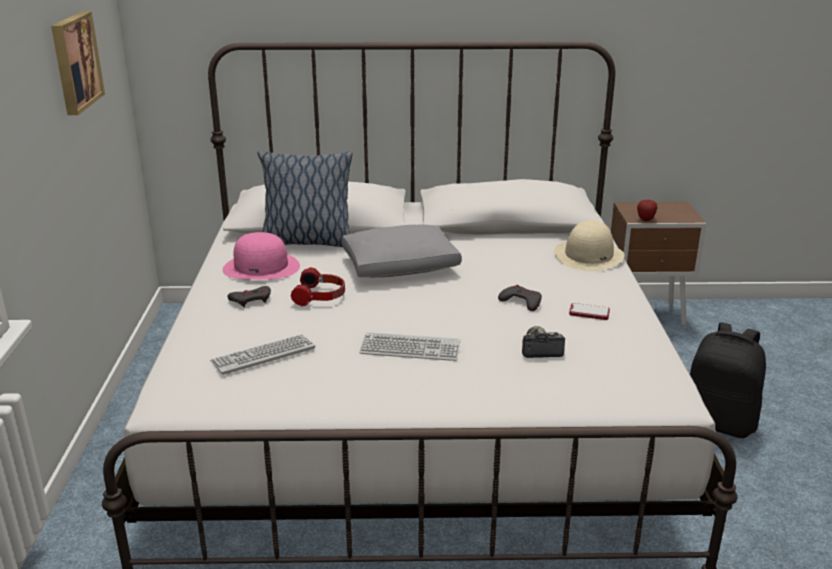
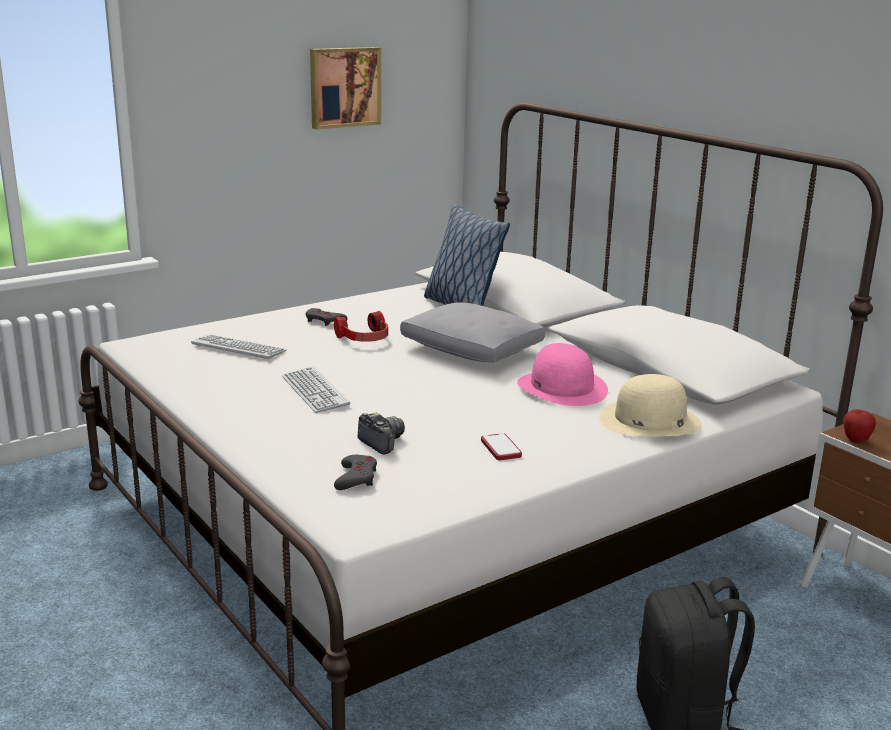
camera: 55 degrees right, 5 degrees down
(261, 267) = (387, 308): pink hat -> pink hat (562, 388)
(521, 301) = (476, 413): grey game controller -> grey game controller (356, 478)

